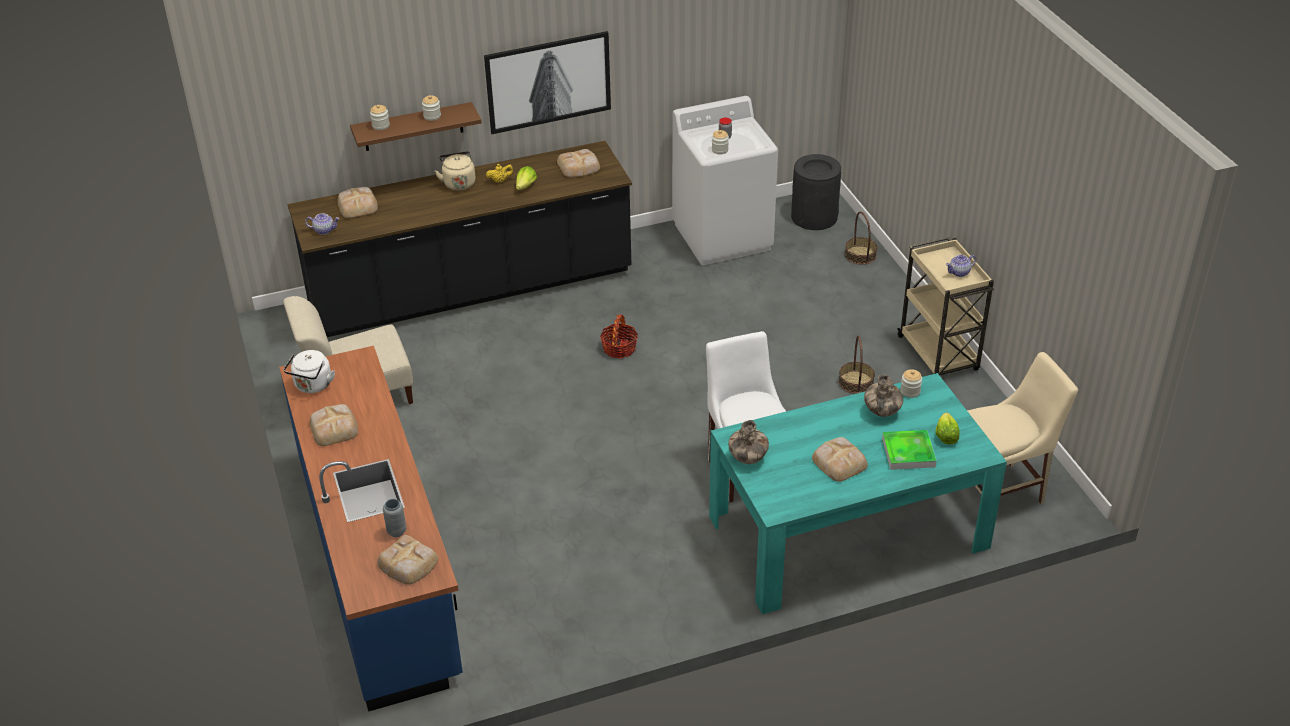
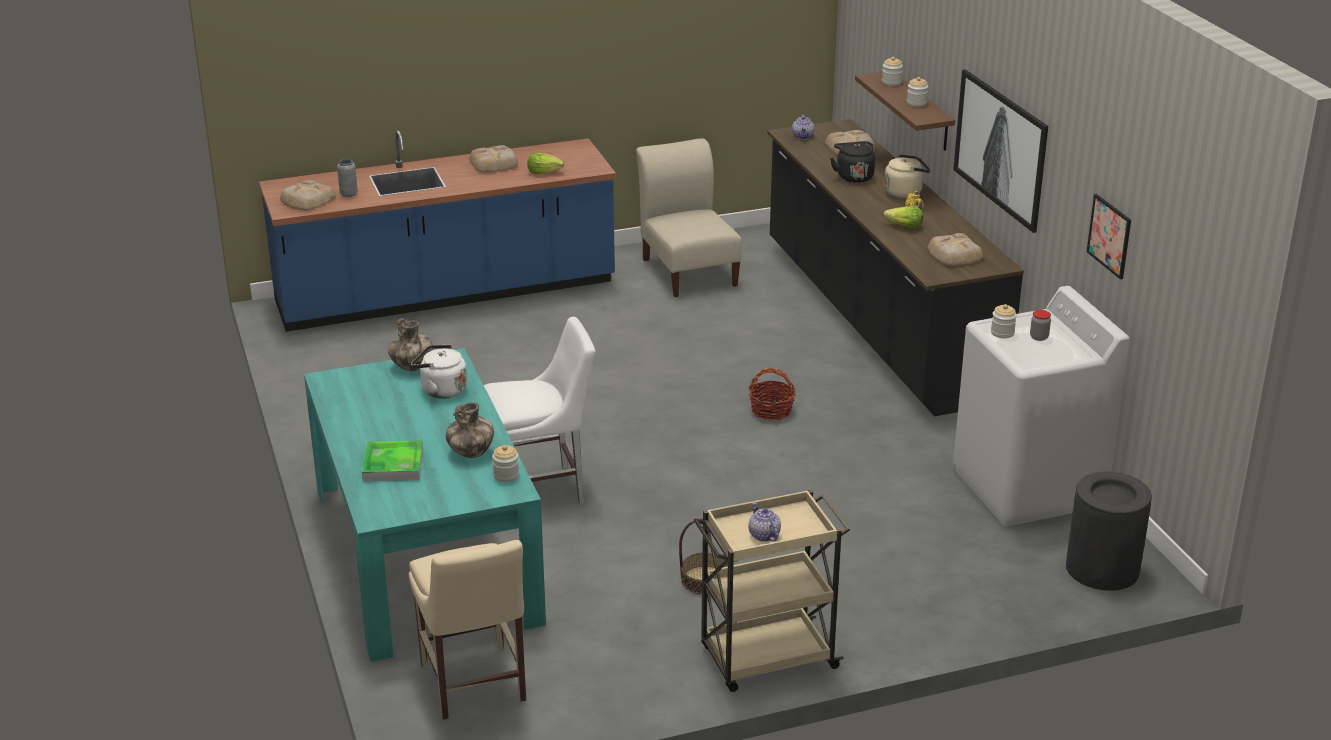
camera: 90 degrees right, 10 degrees down
(312, 386) = (557, 152): white kettle -> white kettle (441, 390)
(421, 206) = (853, 176): none -> black kettle
(698, 55) = (1109, 236): none -> picture
(839, 462) = (390, 420): bread -> none
(860, 255) = (1008, 605): basket -> none
(945, 436) = (416, 493): lettuce -> lettuce (544, 172)

